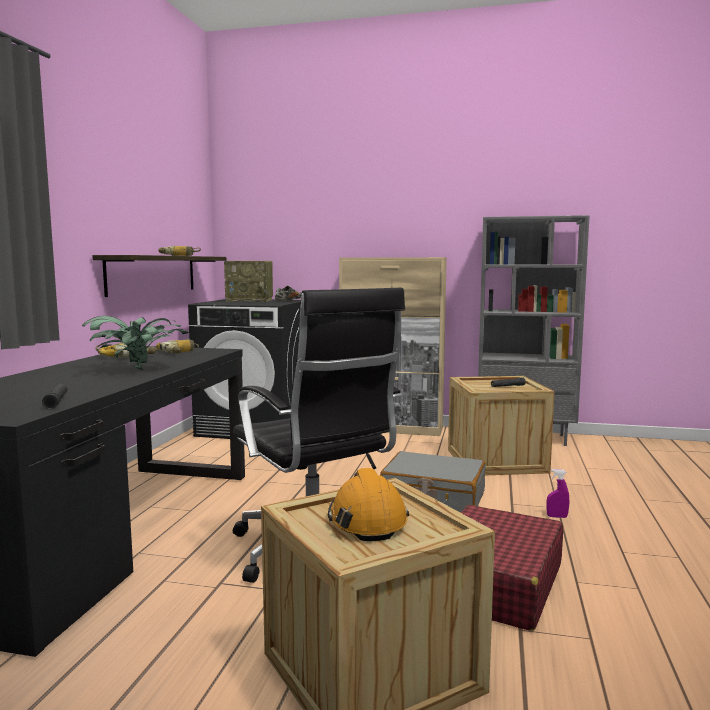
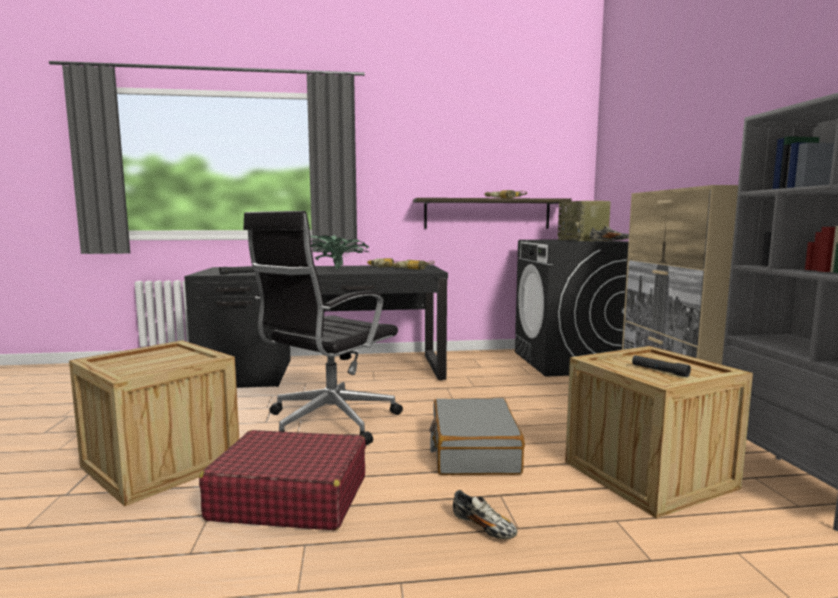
camera: 70 degrees right, 0 degrees up
(367, 520) = (155, 360): orange hard hat -> none
(557, 517) = (483, 528): purple spray bottle -> shoe

